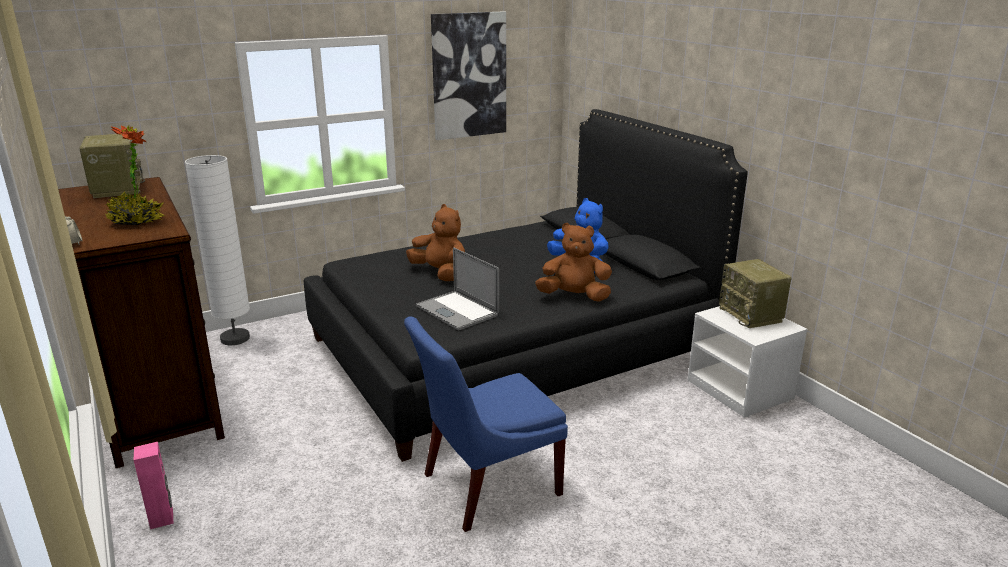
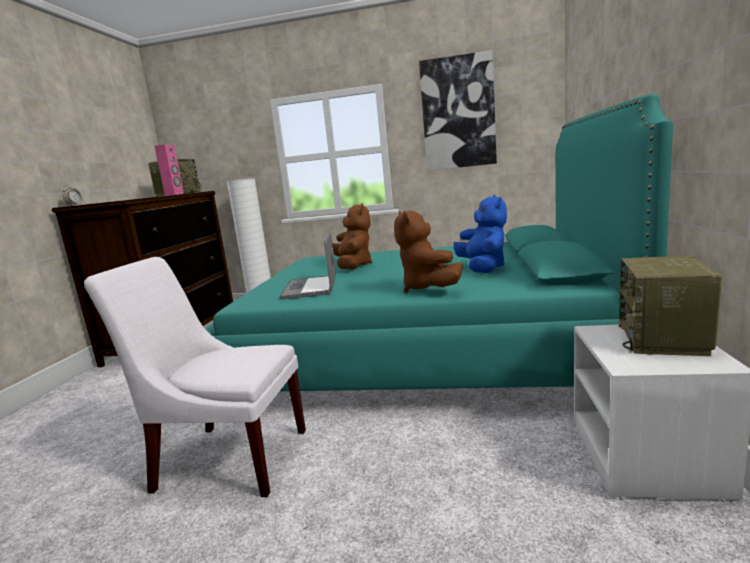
camera: 40 degrees right, 10 degrees down
(136, 221) = (130, 199): potted plant -> none
(162, 518) = (57, 402): pink speaker -> pink speaker (174, 194)
(485, 486) = (227, 458): blue chair -> white chair
(511, 348) = (423, 350): black bed -> turquoise bed
(574, 296) = (427, 288): brown plush toy -> brown plush toy turned 150 degrees counterclockwise

